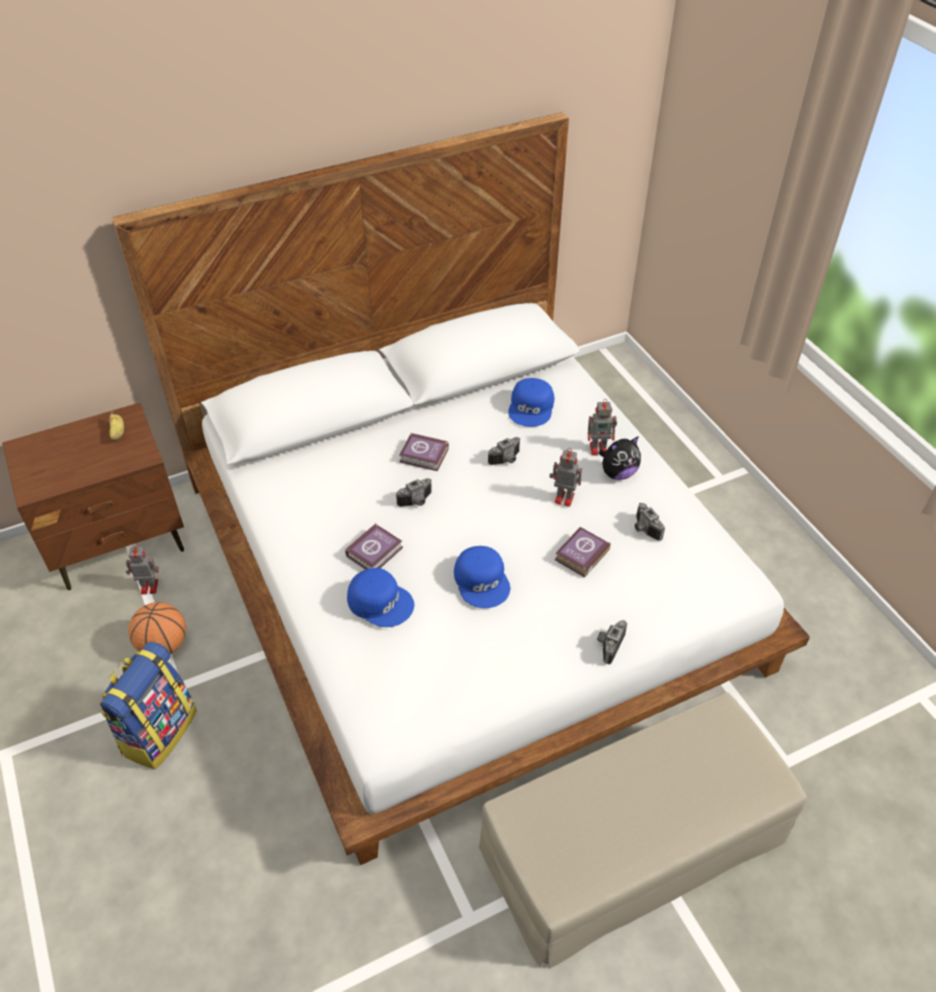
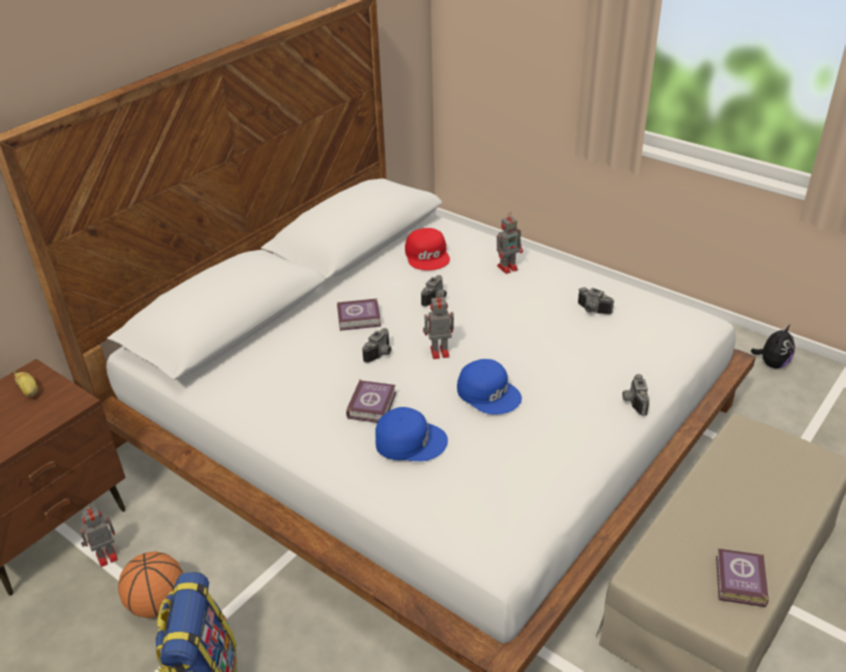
camera: 25 degrees left, 10 degrees down
(532, 407) = (428, 255): blue cap -> red cap
(563, 498) = (507, 310): toy robot -> toy robot (438, 352)
(580, 555) = (556, 346): book -> book (739, 582)
(618, 473) = (537, 279): plush toy -> plush toy (772, 364)

